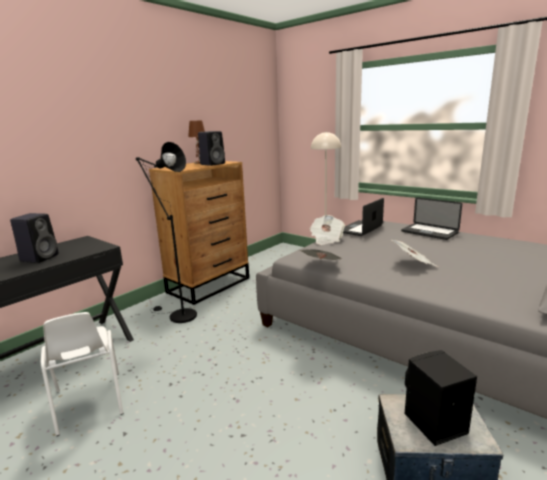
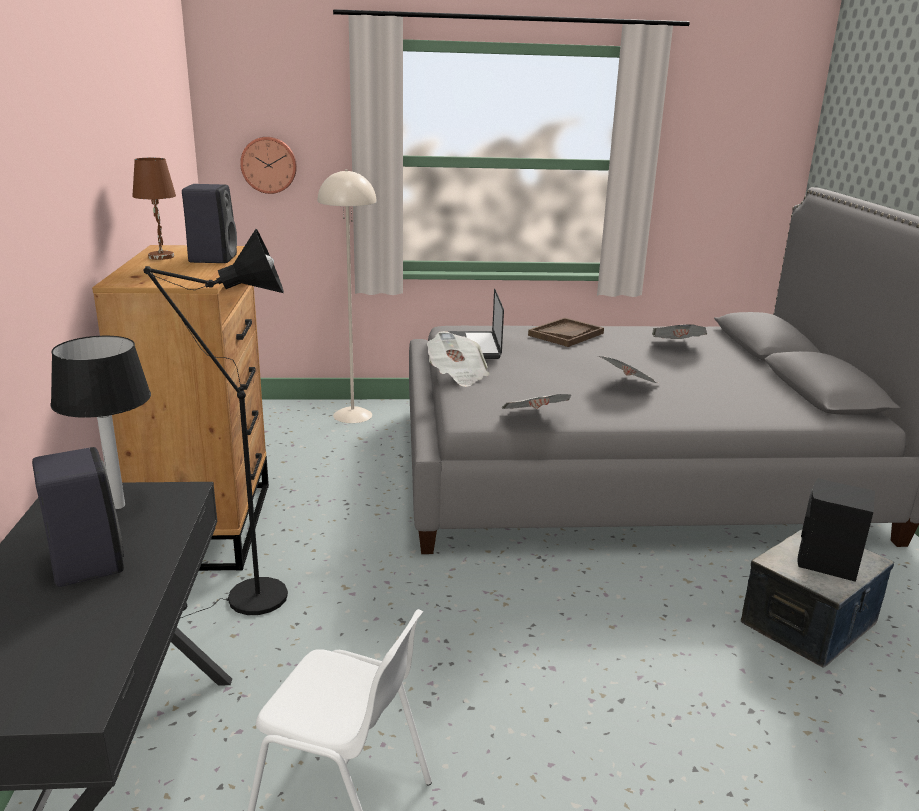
camera: 45 degrees left, 5 degrees up
(84, 245) = (118, 505): none -> table lamp
(305, 131) = (269, 165): none -> wall clock
(429, 232) = (566, 334): laptop -> brown tray
(500, 252) = (676, 347): none -> newspaper

